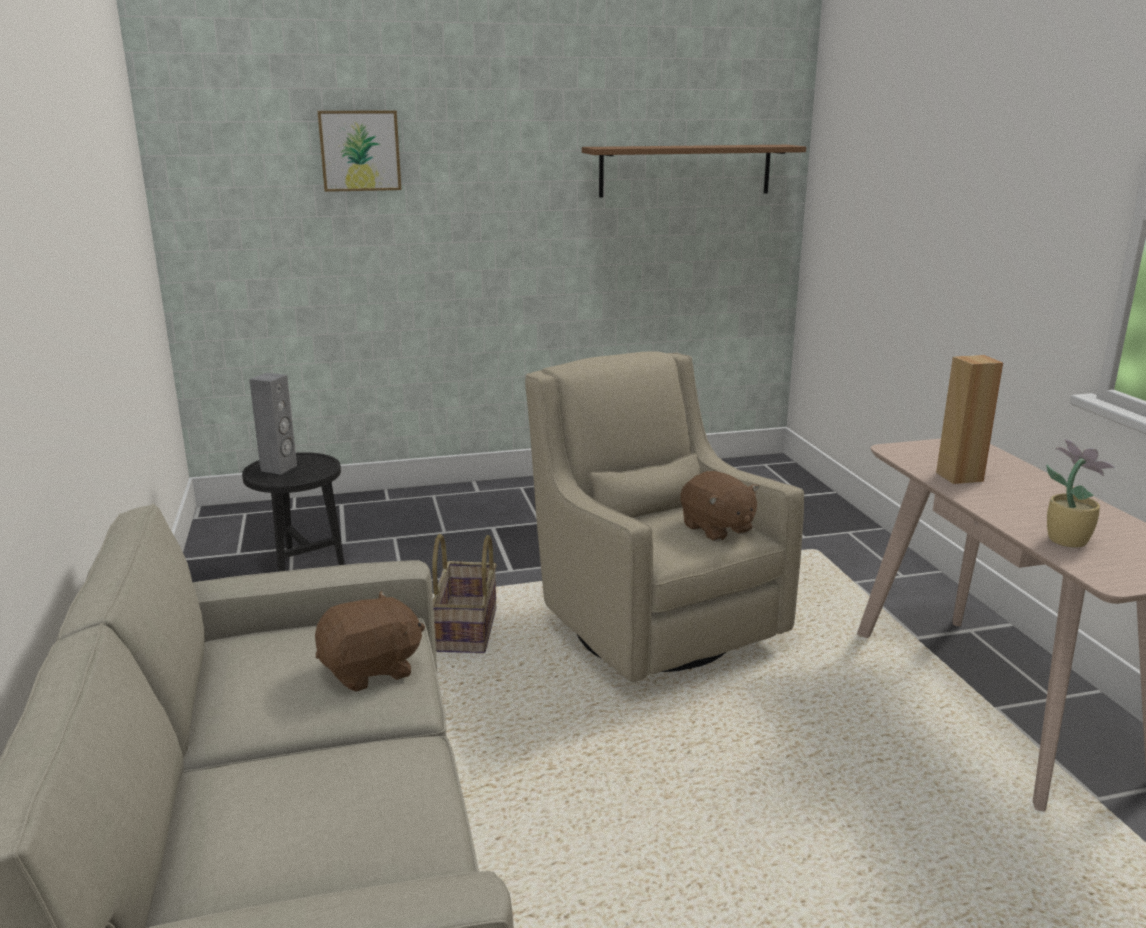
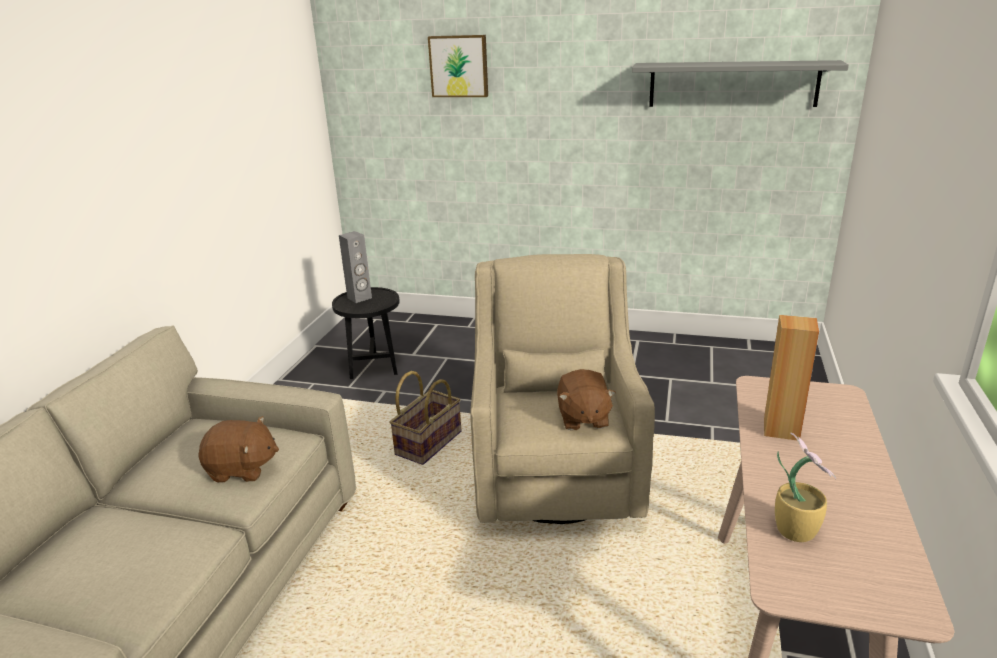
camera: 30 degrees right, 5 degrees up
(685, 170) = (733, 84): brown shelf -> grey shelf

